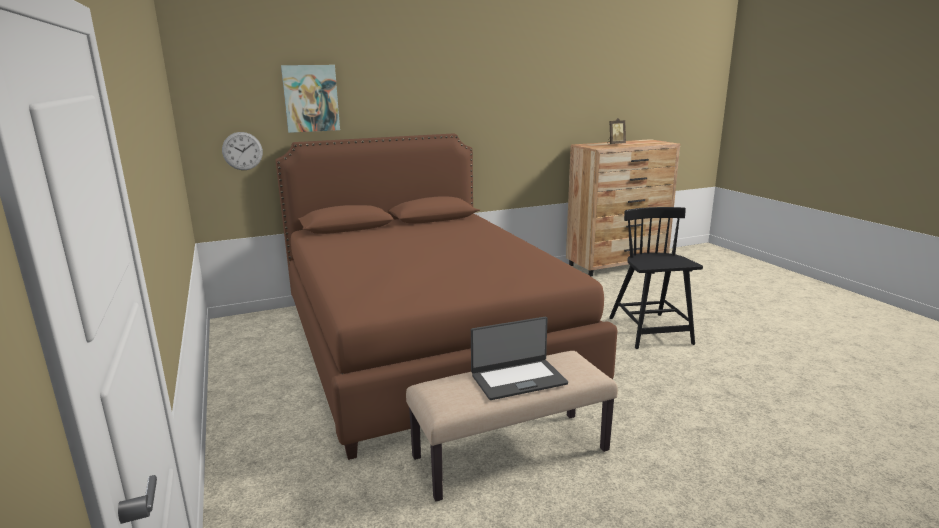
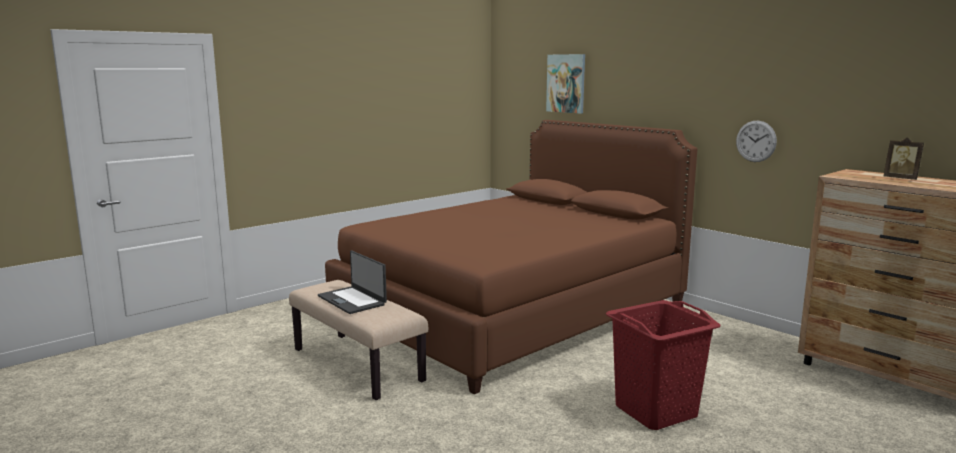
camera: 70 degrees right, 5 degrees down
(242, 151) = (520, 122): wall clock -> wall clock (756, 141)
(650, 331) = (656, 411): black chair -> red laundry basket

